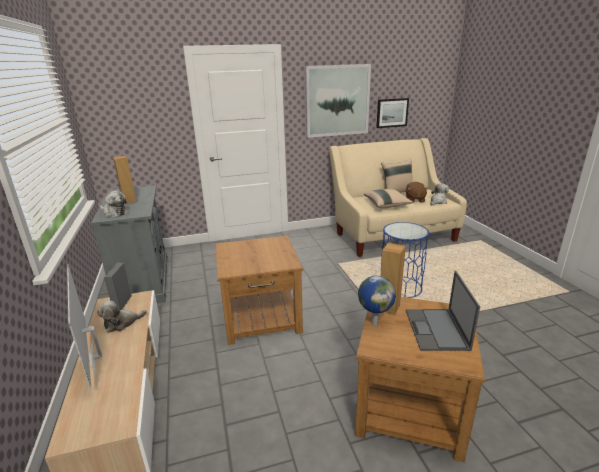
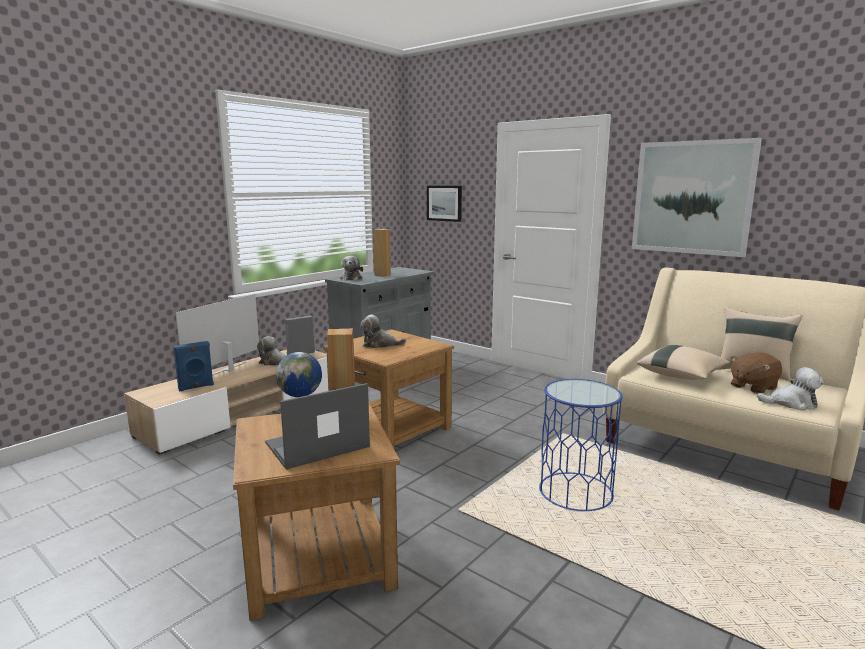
camera: 55 degrees right, 10 degrees down
(116, 389) = (196, 387): none -> blue speaker
(250, 257) = (380, 344): none -> plush toy
(392, 113) = (808, 227): picture -> picture (444, 203)

